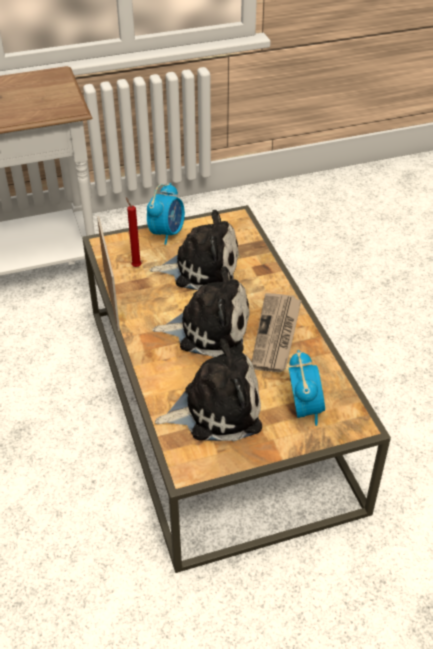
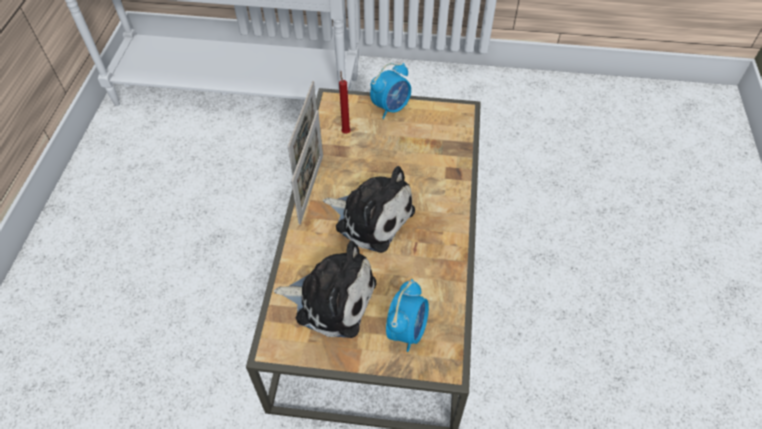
camera: 25 degrees right, 10 degrees up
(133, 324) = (311, 188): none -> picture frame
(201, 268) = (400, 153): plush toy -> none
(276, 335) = (427, 245): newspaper -> none

